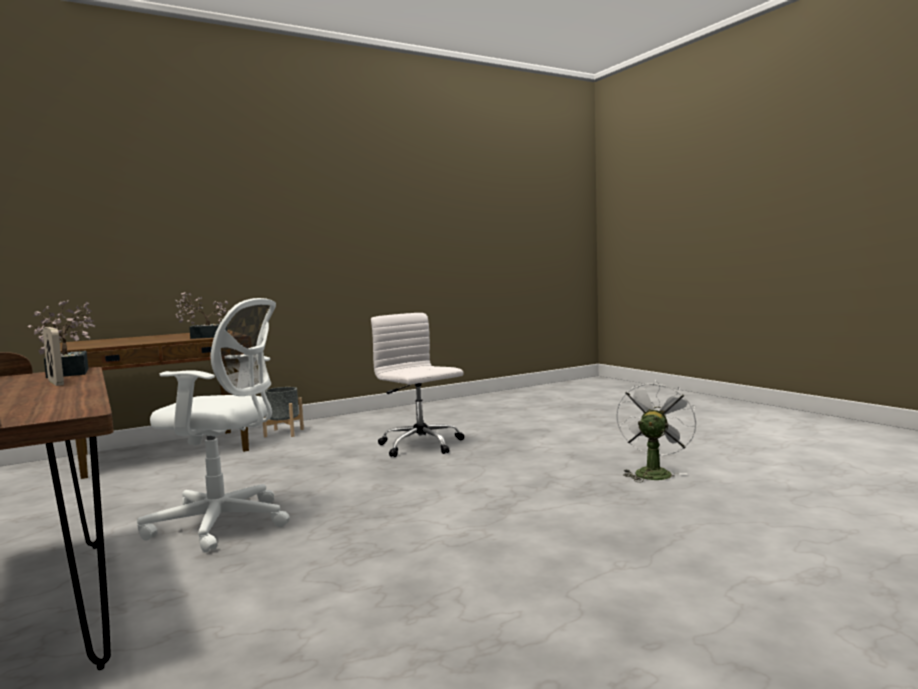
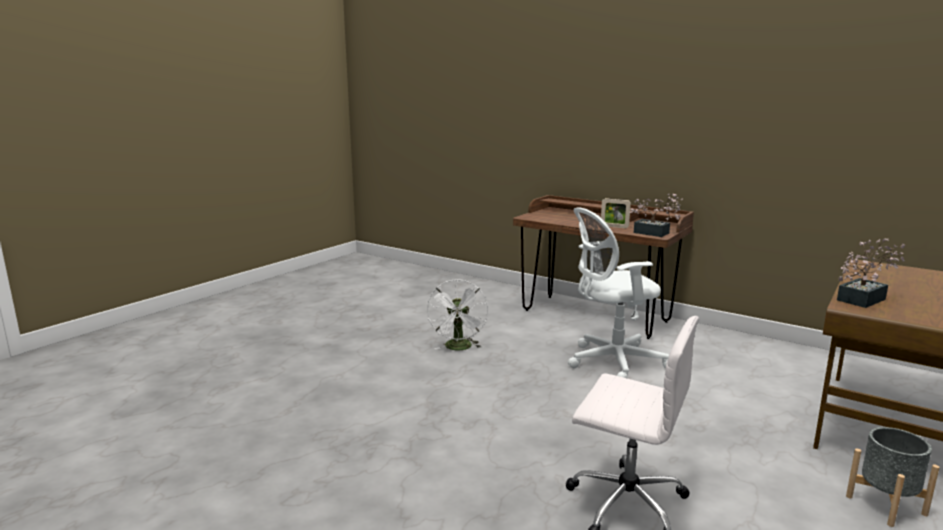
camera: 155 degrees right, 10 degrees up
(653, 472) = (298, 488): white fan -> white fan (459, 348)

